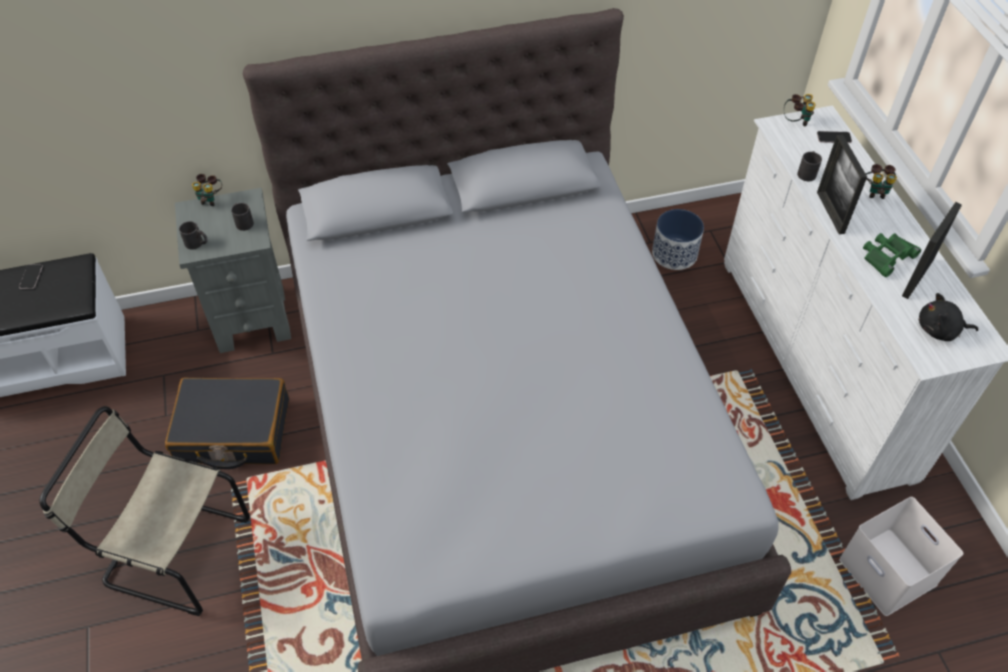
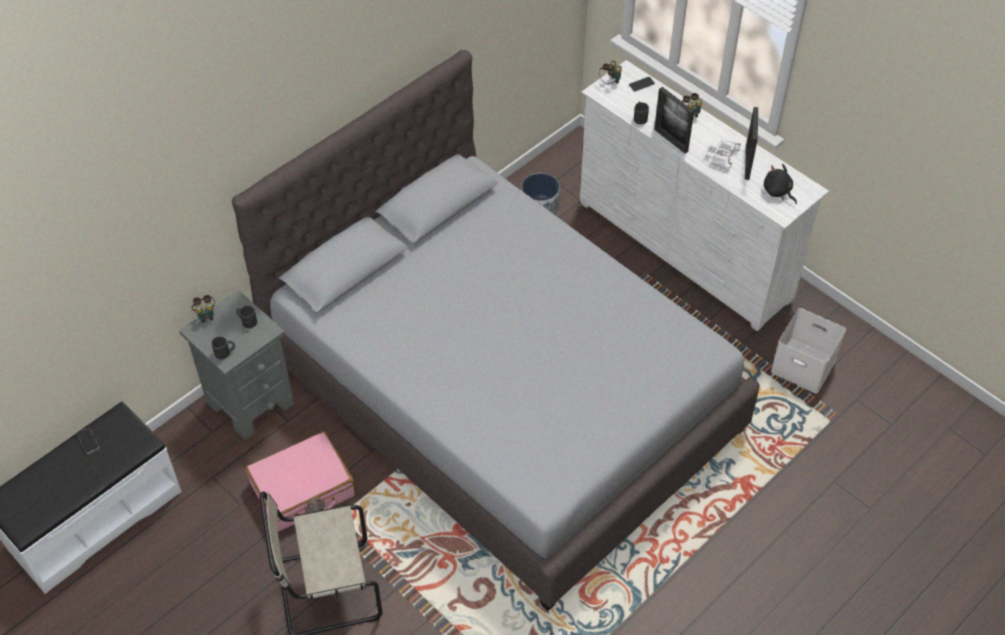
camera: 30 degrees left, 0 degrees up
(233, 431) = (303, 490): black suitcase -> pink suitcase
(886, 256) = (721, 156): green binoculars -> white binoculars
(940, 330) = (778, 192): black plush toy -> black plush toy turned 75 degrees clockwise

